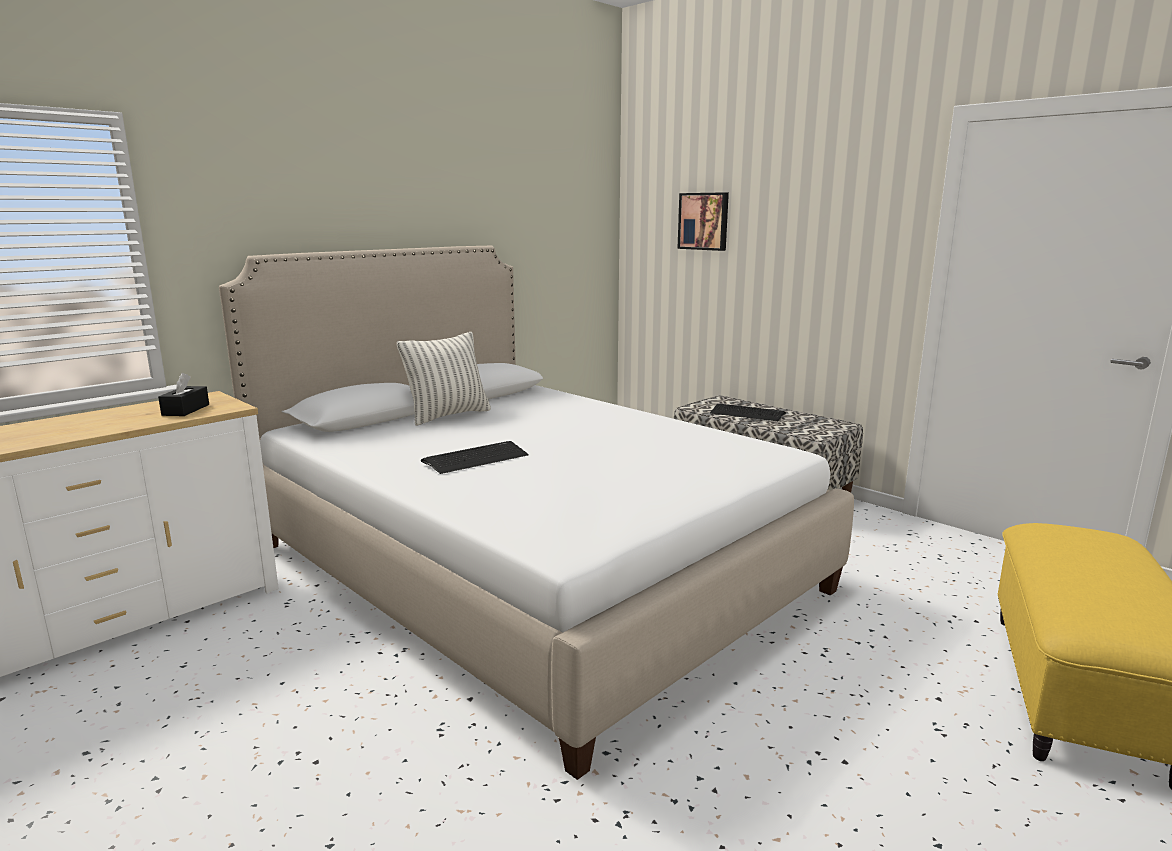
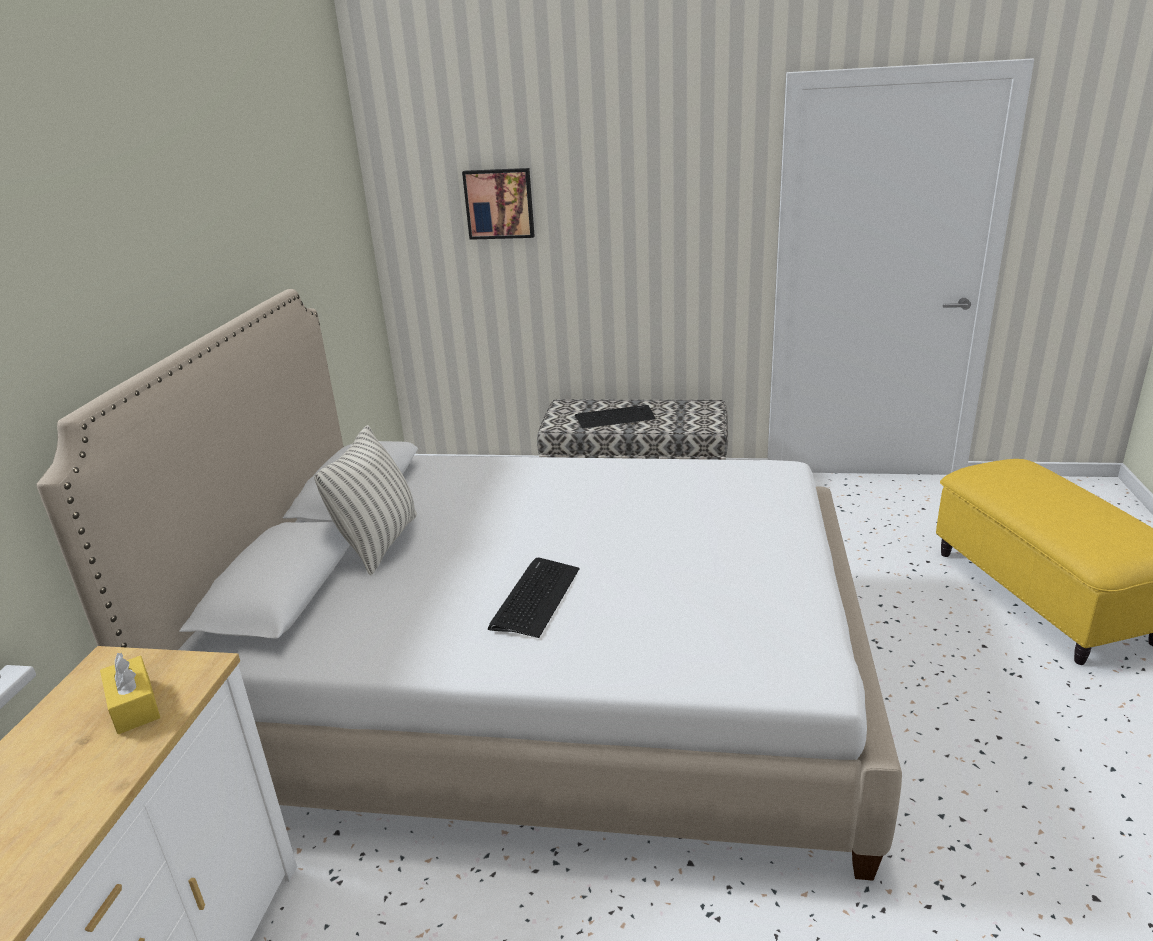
camera: 35 degrees left, 10 degrees up
(186, 410) = (134, 706): black tissue box -> yellow tissue box

